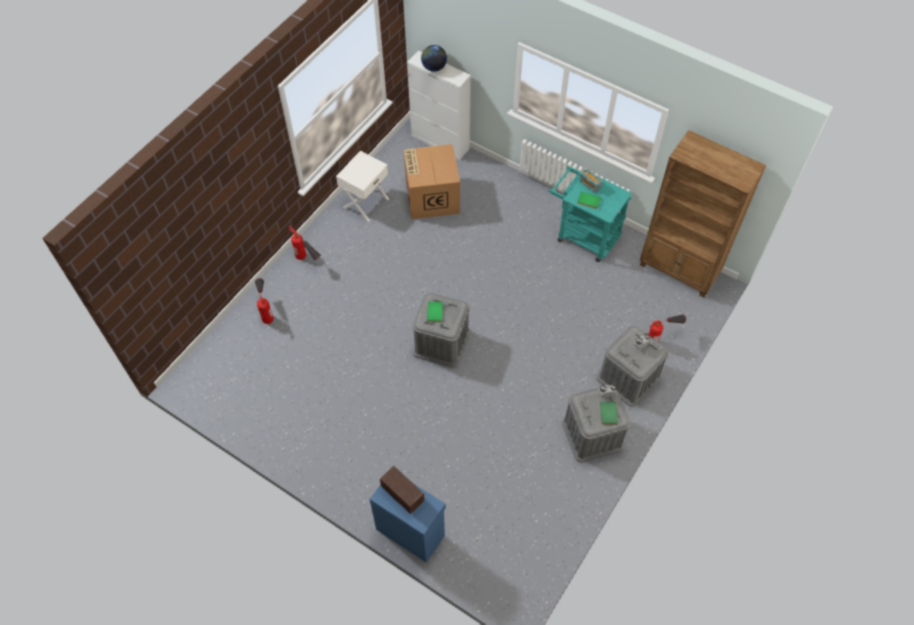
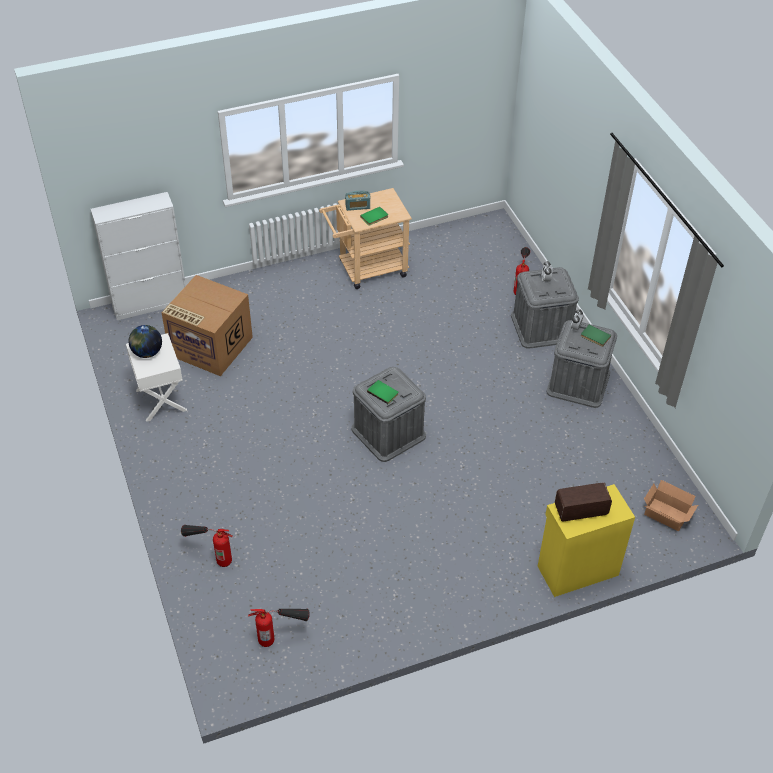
camera: 55 degrees left, 10 degrees down
(308, 261) = (184, 486): fire extinguisher -> fire extinguisher (281, 637)
(410, 531) = (576, 570): blue cabinet -> yellow cabinet
(434, 67) = (127, 210): globe -> globe (147, 352)
(507, 567) = (666, 516): none -> cardboard box
(583, 235) = (367, 269): turquoise cart -> beige cart
(679, 270) = (463, 233): brown bookcase -> none

